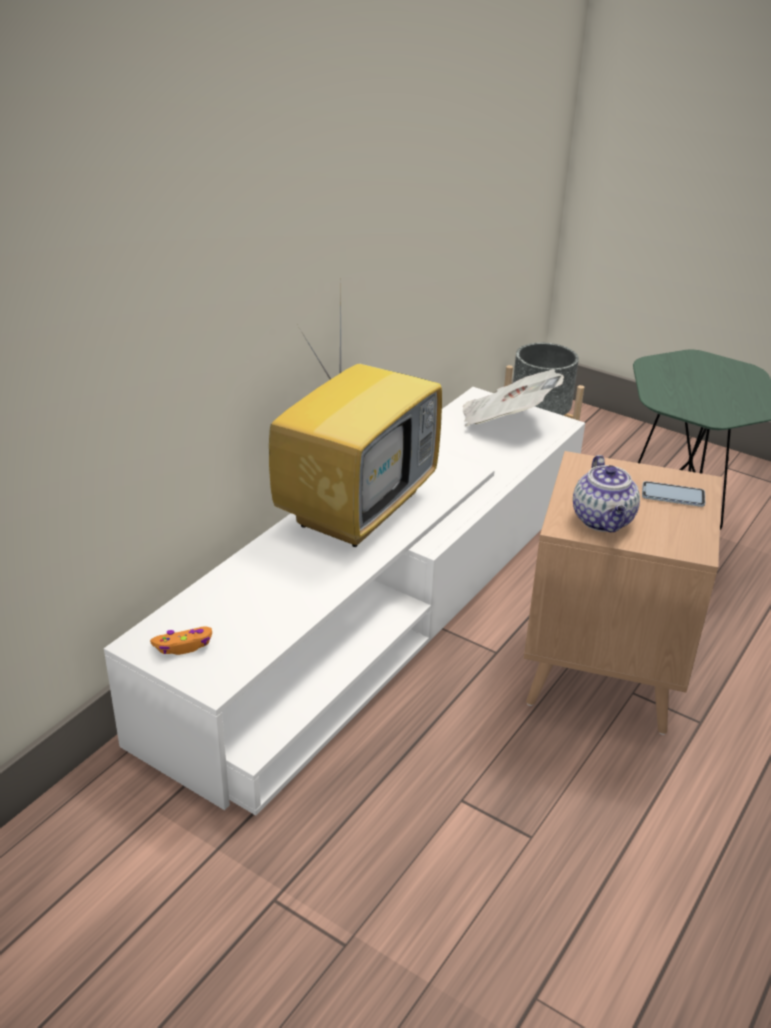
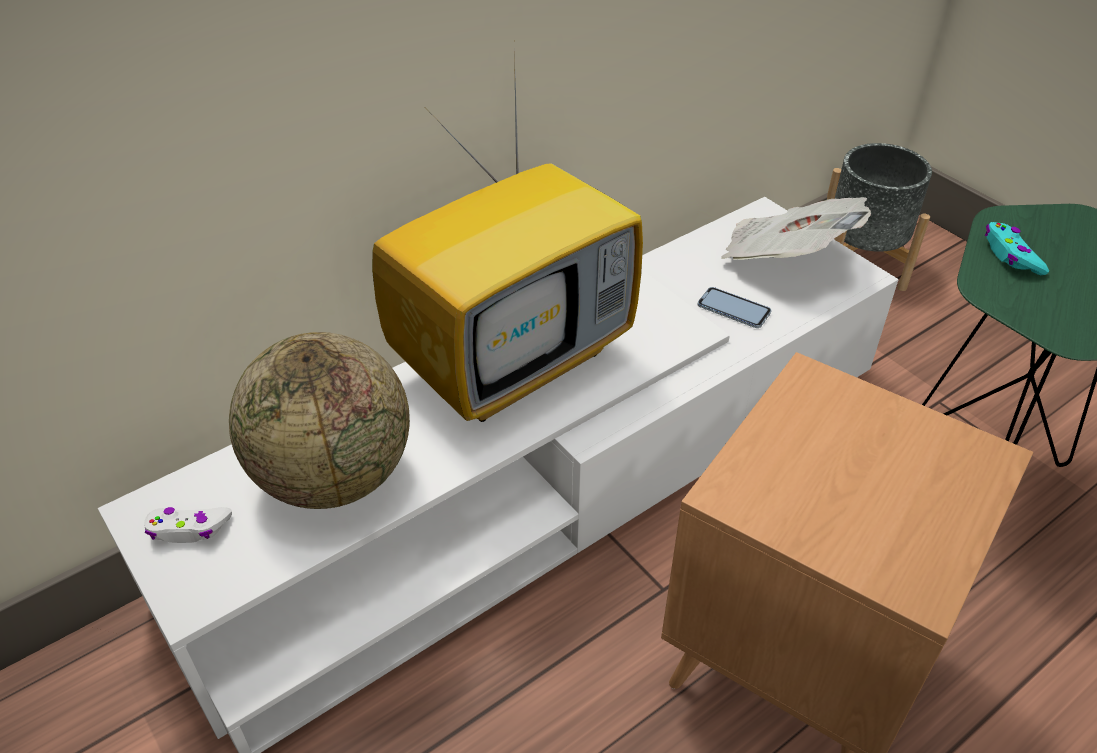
camera: 20 degrees right, 10 degrees up
(183, 646) = (189, 529): orange game controller -> white game controller
(270, 596) = (334, 476): none -> globe
(603, 521) = (793, 498): teapot -> none
(664, 381) = (1011, 256): none -> turquoise game controller
(673, 495) = (931, 473): phone -> phone (733, 309)

